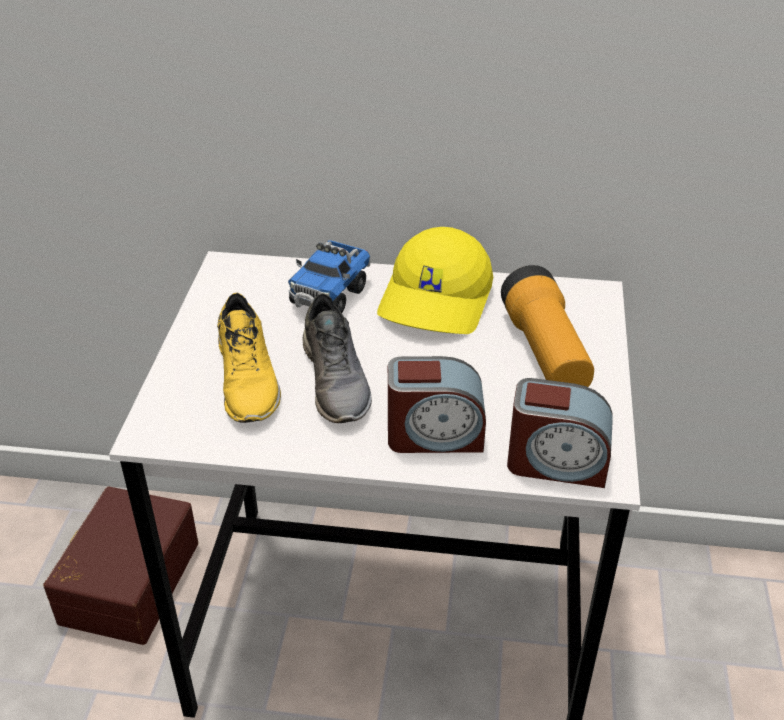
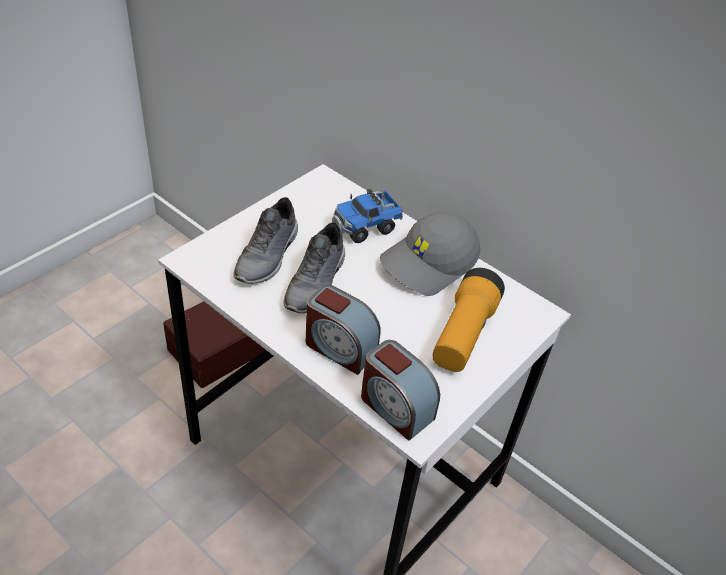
camera: 30 degrees right, 5 degrees up
(249, 380) = (269, 256): yellow shoe -> grey shoe
(438, 301) = (429, 264): yellow cap -> grey cap

